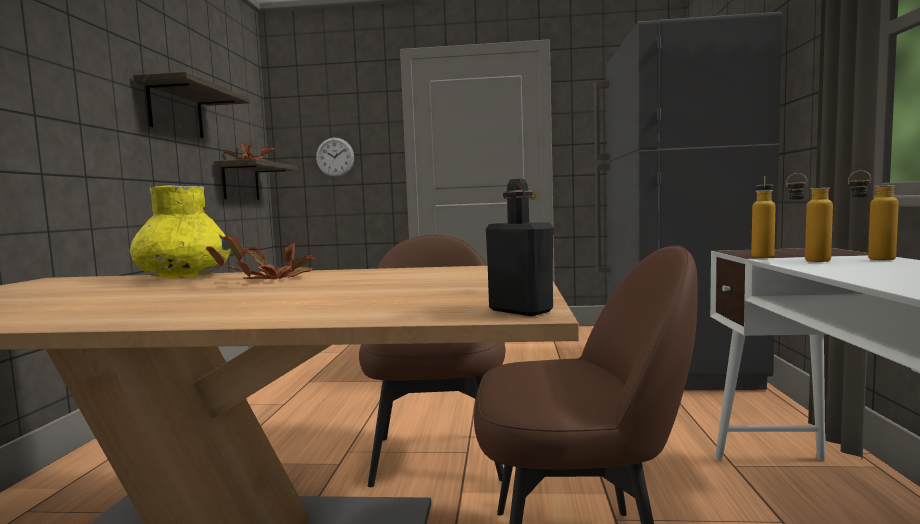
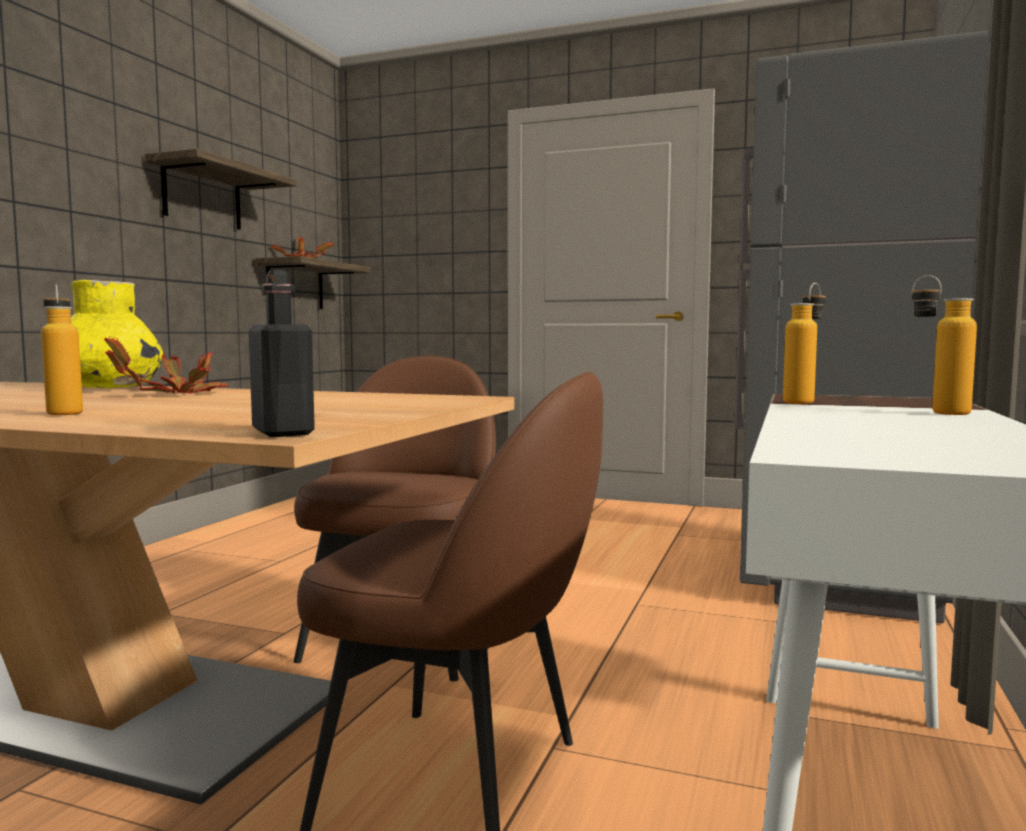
camera: 15 degrees right, 0 degrees up
(335, 157) = (420, 256): wall clock -> none
(806, 260) = (837, 409): bottle -> bottle (64, 412)

